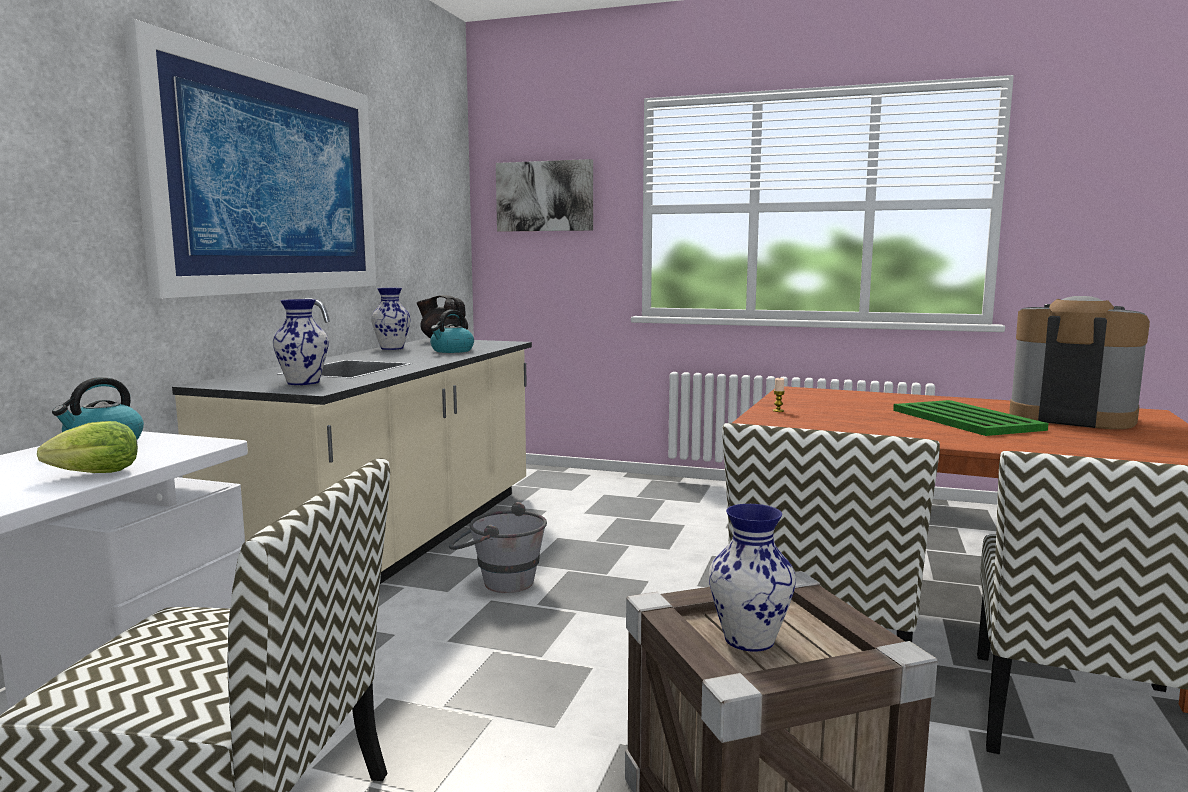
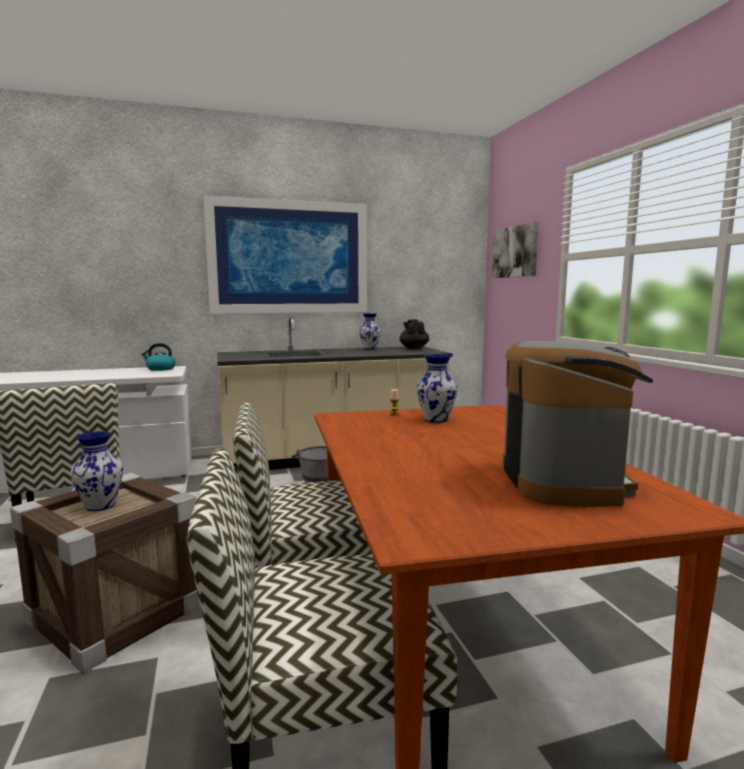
camera: 55 degrees right, 0 degrees up
(90, 474) = (113, 376): lettuce -> none
(303, 382) = (246, 356): vase -> vase (436, 419)
(452, 351) = (381, 352): kettle -> none
(965, 419) = (462, 452): green tray -> none

